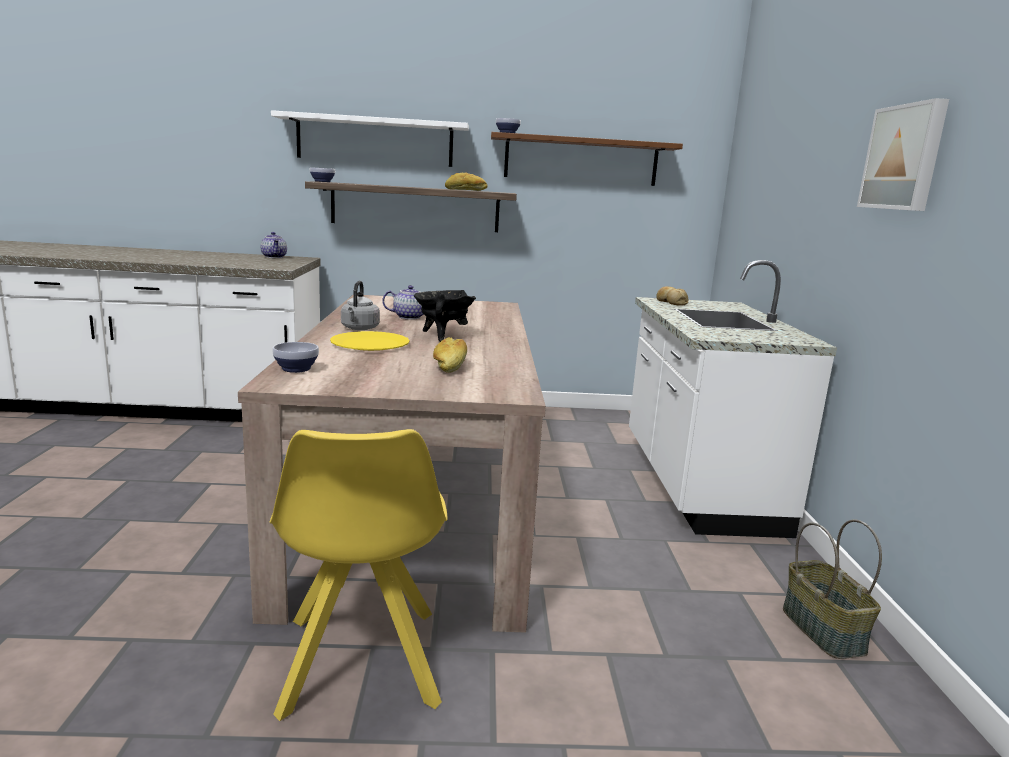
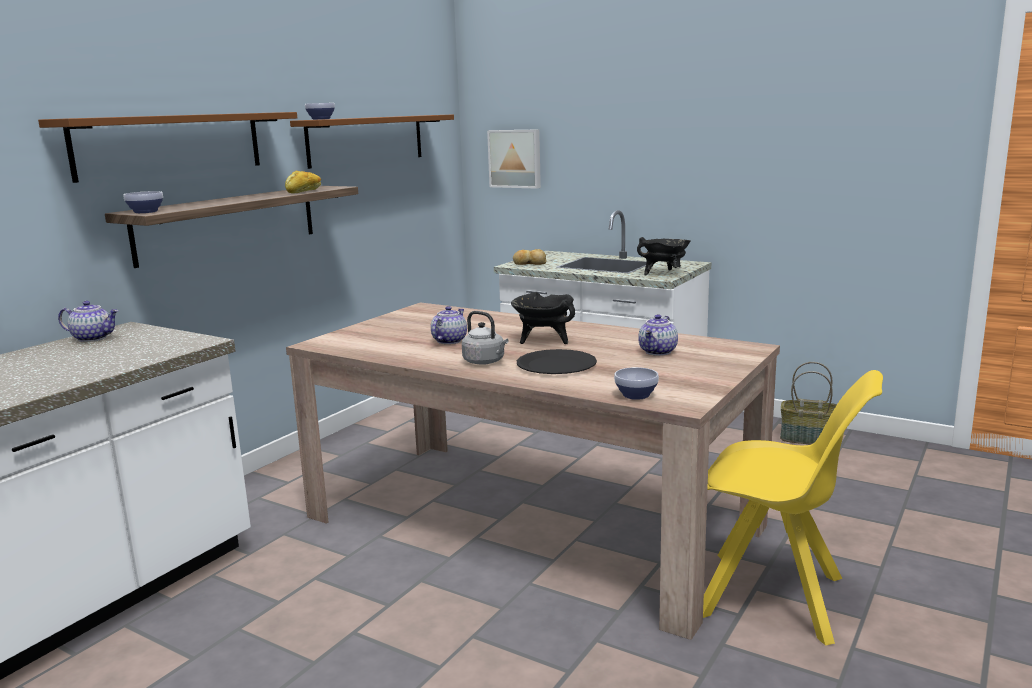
camera: 55 degrees left, 0 degrees up
(370, 344) = (556, 365): yellow plate -> black plate
(375, 141) = (171, 144): white shelf -> brown shelf
(449, 366) = (658, 352): bread -> teapot
(725, 336) = (664, 274): none -> black cooking pot
(905, 158) = (745, 128): picture -> picture (515, 158)

